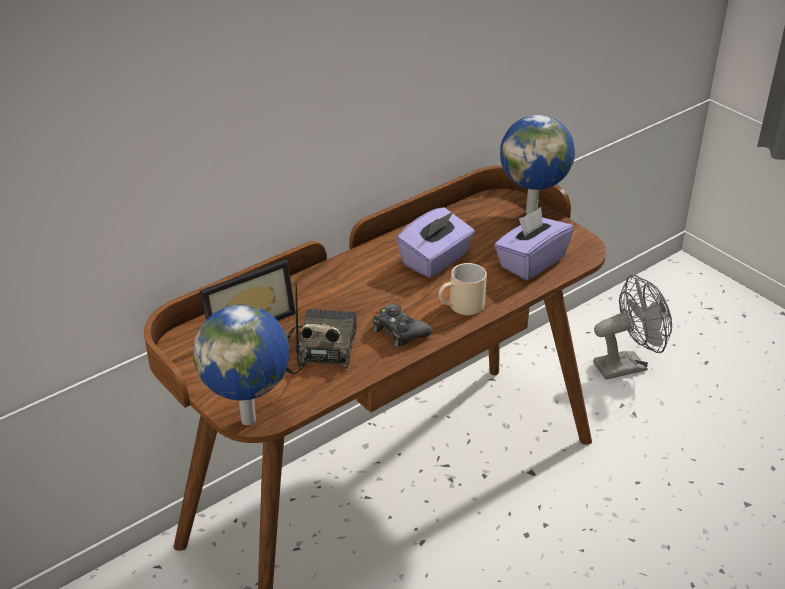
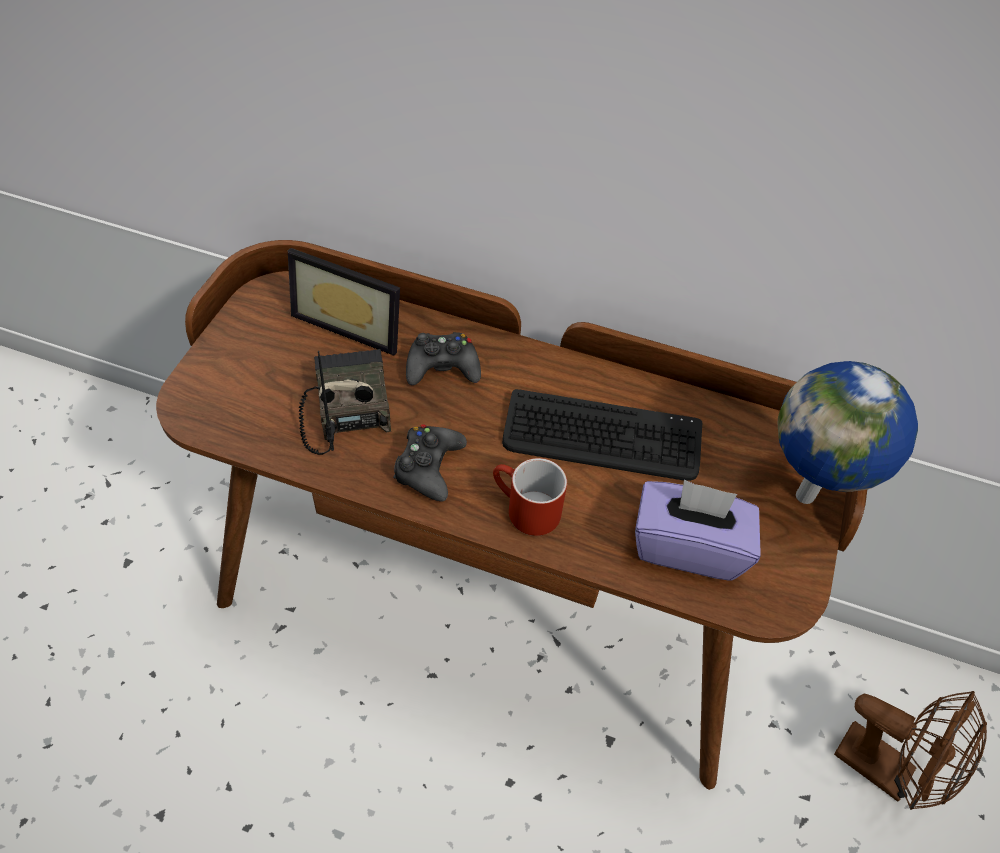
camera: 55 degrees right, 15 degrees up
(250, 419) = (186, 406): globe -> none
(320, 349) = (345, 408): radio -> radio turned 75 degrees counterclockwise
(325, 298) = (442, 367): none -> black game controller
(435, 260) = (601, 437): purple tissue box -> keyboard
(461, 307) = (524, 510): beige mug -> red mug
(627, 365) = (885, 770): grey fan -> brown fan

